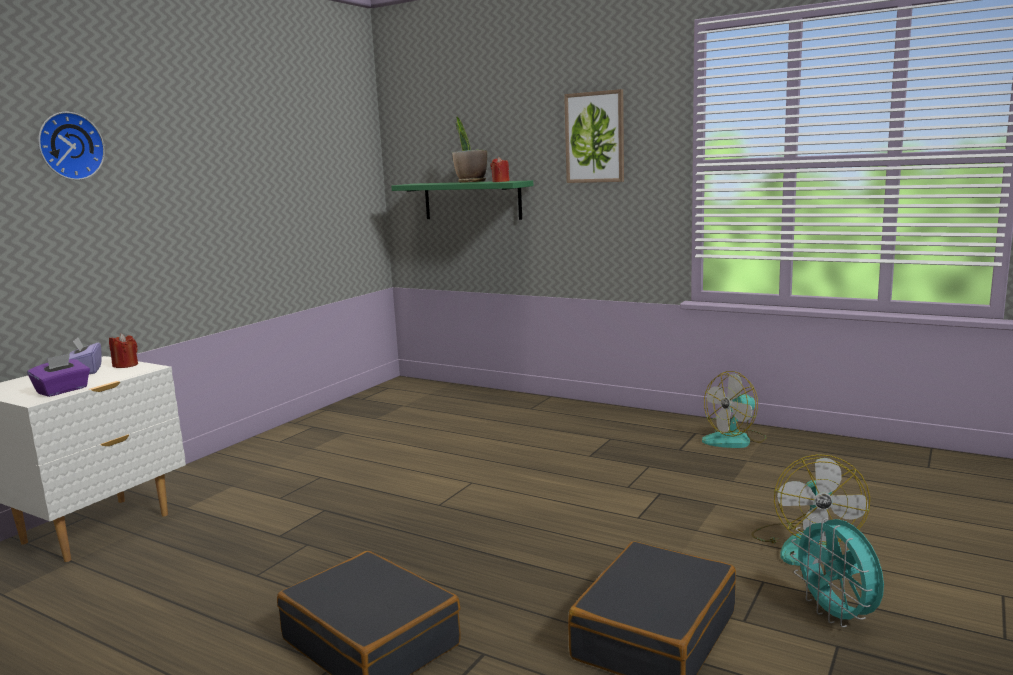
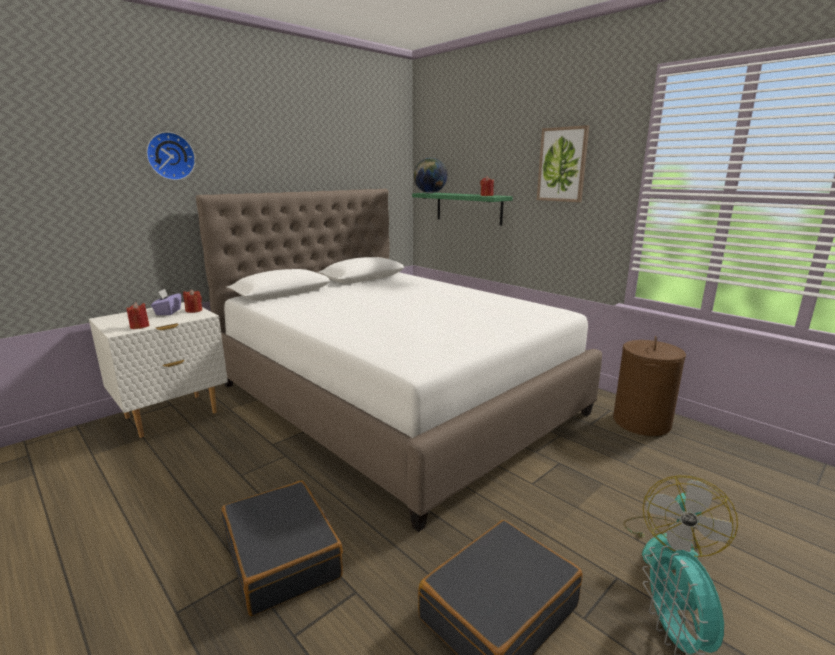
camera: 15 degrees right, 5 degrees up
(63, 390) = (139, 326): purple tissue box -> red candle
(416, 183) = (430, 193): none -> globe
(423, 460) = (396, 398): none -> white bed
(471, 182) = (466, 194): potted plant -> none
(735, 440) = (641, 422): fan -> brown laundry basket

